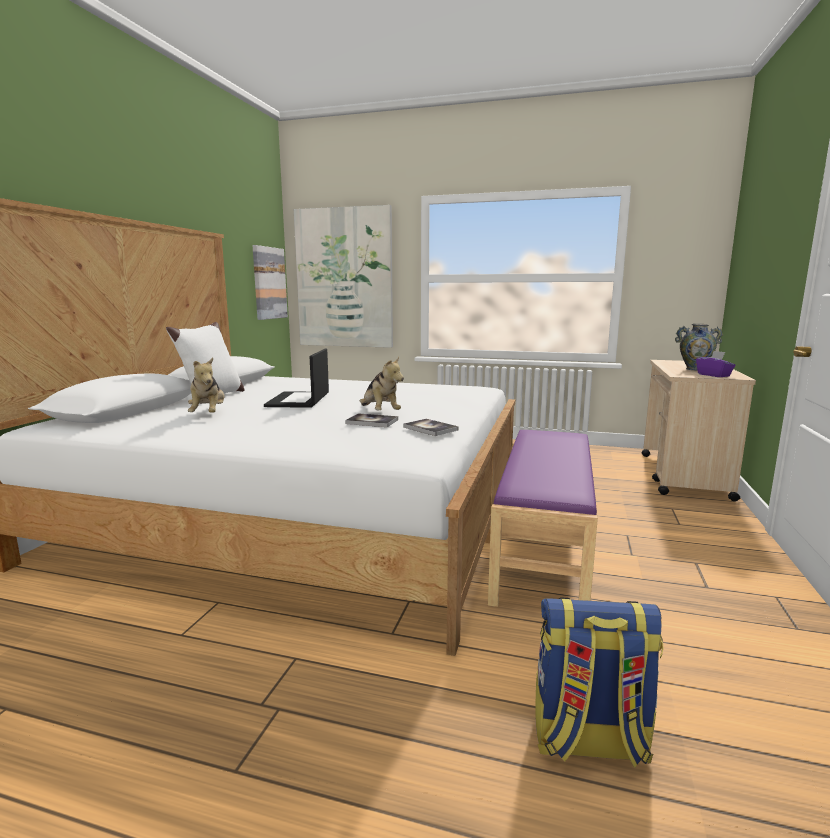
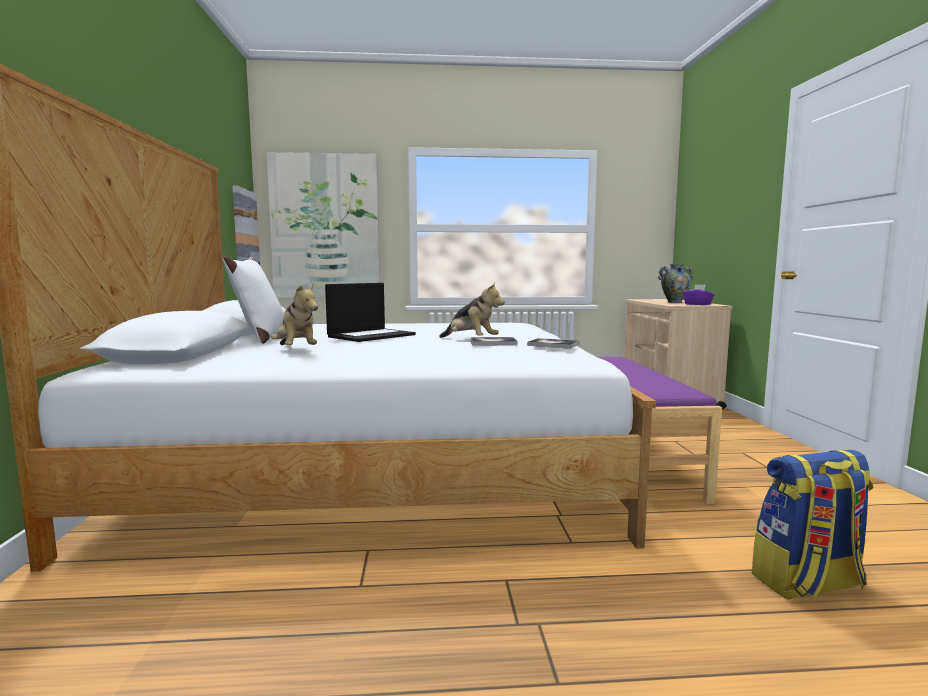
camera: 20 degrees left, 5 degrees down
(299, 400) = (372, 335): laptop -> laptop turned 120 degrees counterclockwise

